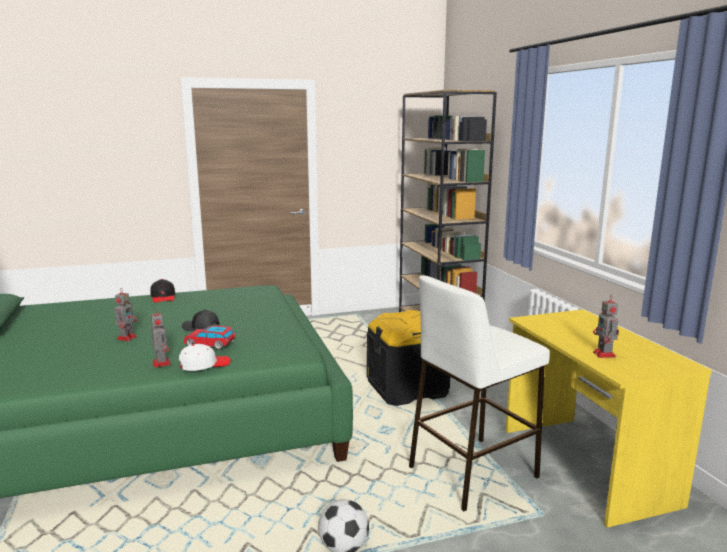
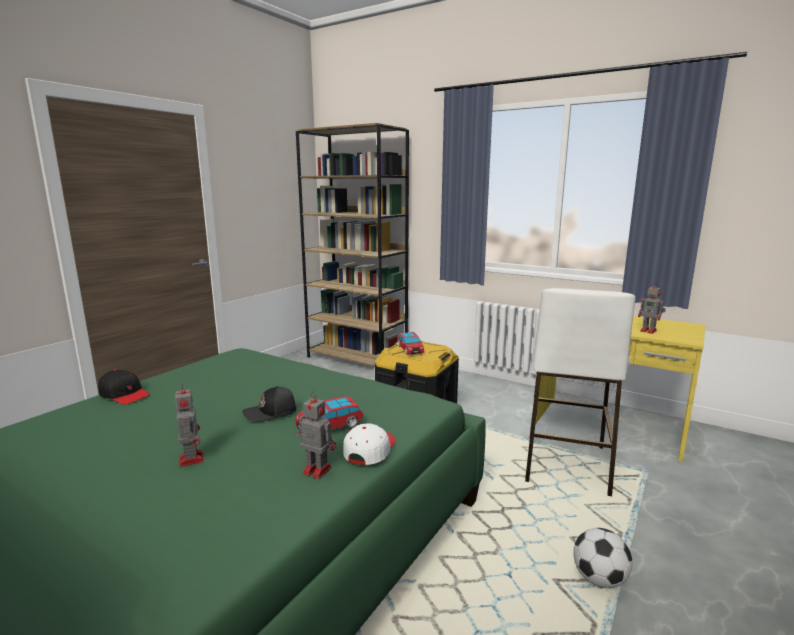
camera: 40 degrees left, 0 degrees up
(402, 318) = (410, 349): none -> toy car

